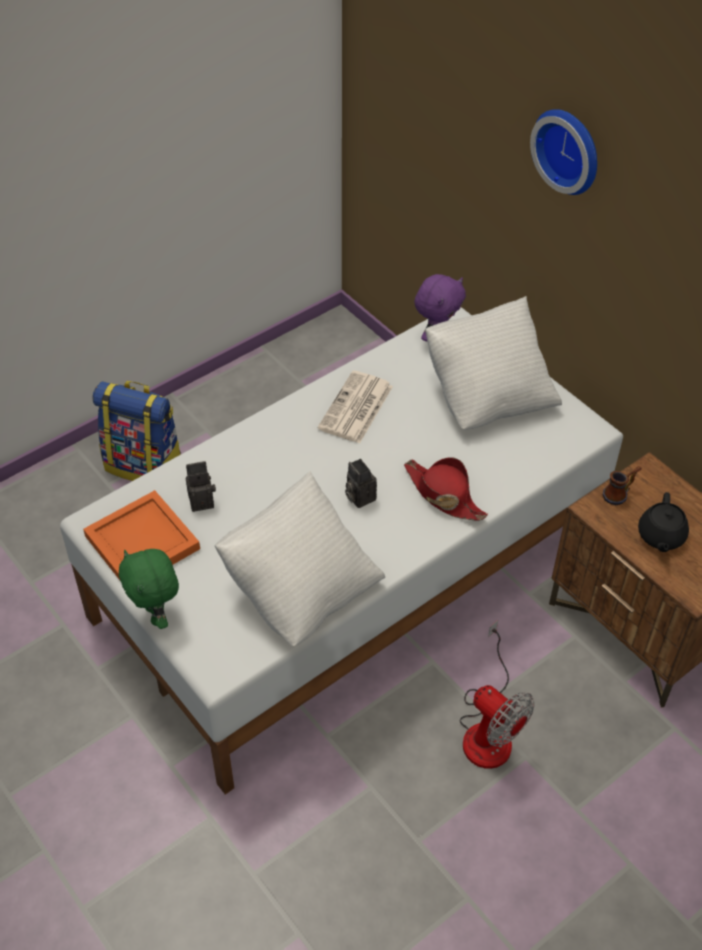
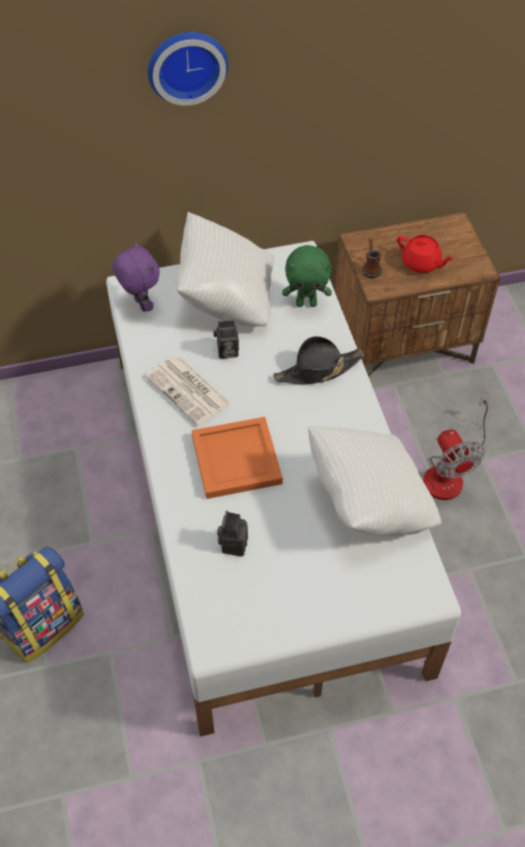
camera: 65 degrees left, 5 degrees up
(140, 542) = (258, 610): orange tray -> orange tray (235, 461)
(157, 615) = (350, 623): green plush toy -> green plush toy (306, 303)
(359, 496) = (290, 426): camera -> camera (226, 352)
(443, 495) = (318, 370): red hat -> black hat
(488, 729) = (449, 472): fan -> fan turned 90 degrees clockwise
(660, 536) = (421, 263): black teapot -> red teapot

